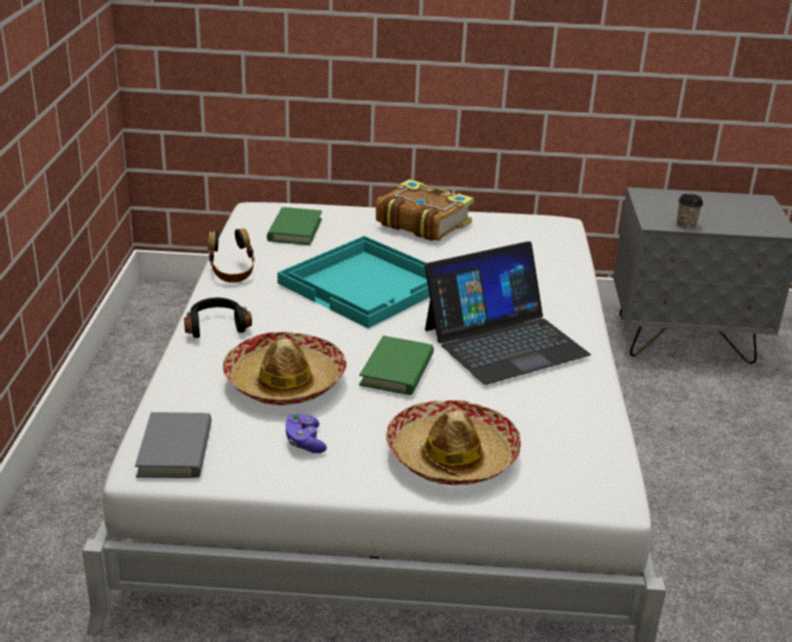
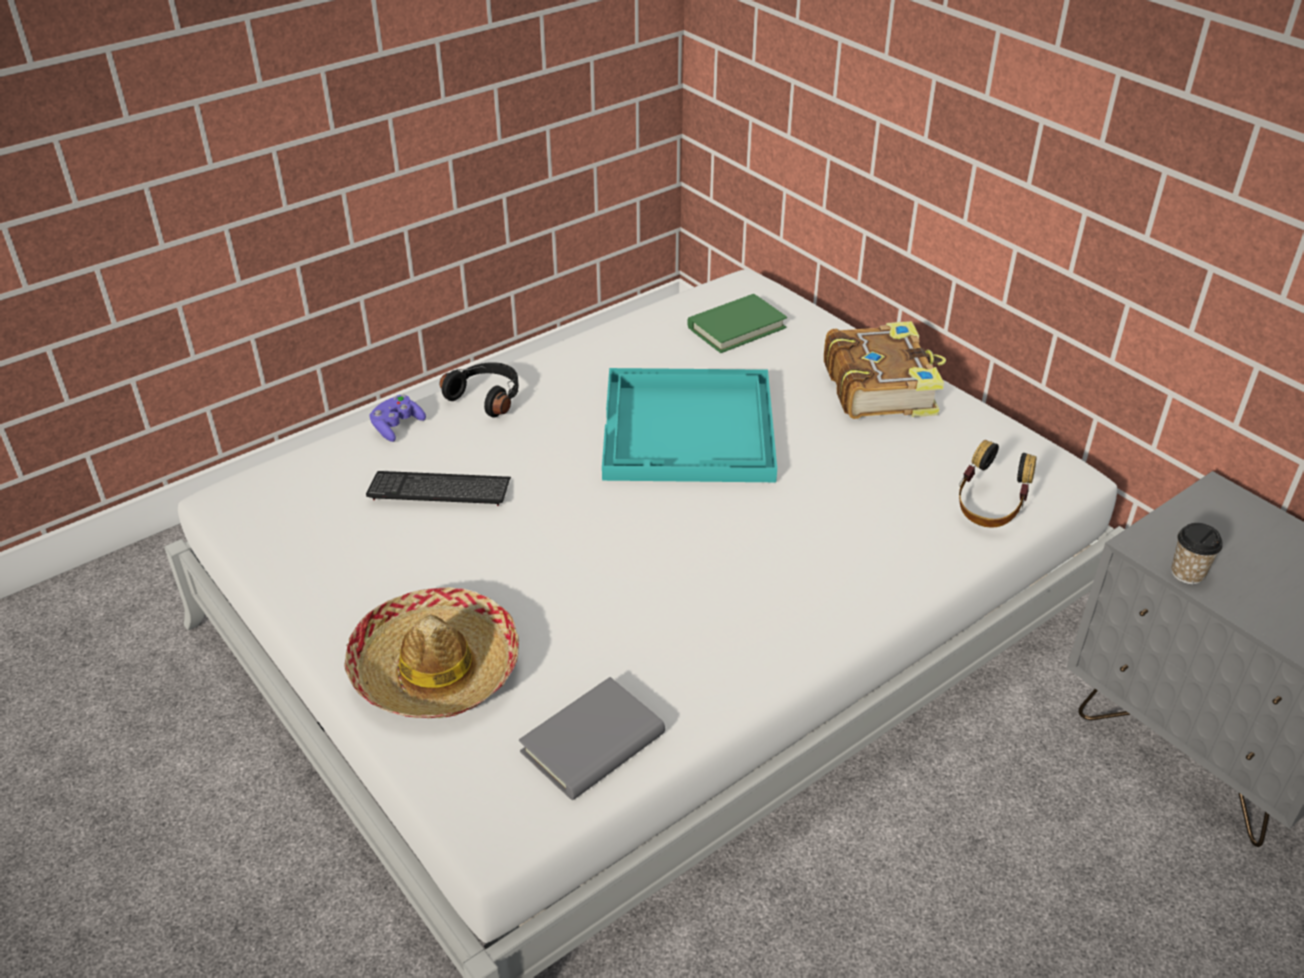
camera: 50 degrees right, 10 degrees up
(175, 450) = (263, 499): grey book -> grey book (593, 743)
(232, 273) = (595, 347): headphones -> headphones (989, 508)
(285, 381) = (439, 490): hat -> keyboard
(304, 442) = (355, 562): purple game controller -> purple game controller (397, 427)
(397, 370) = (547, 543): green book -> none
(504, 341) = (709, 583): laptop -> none

